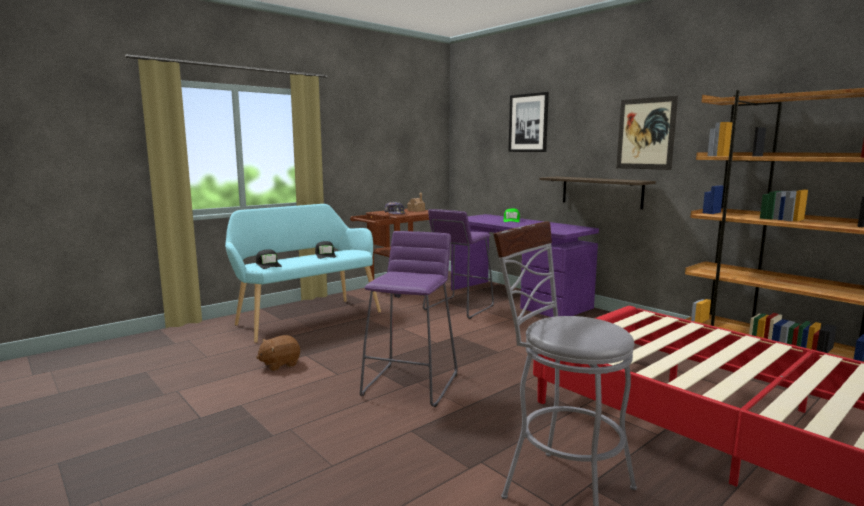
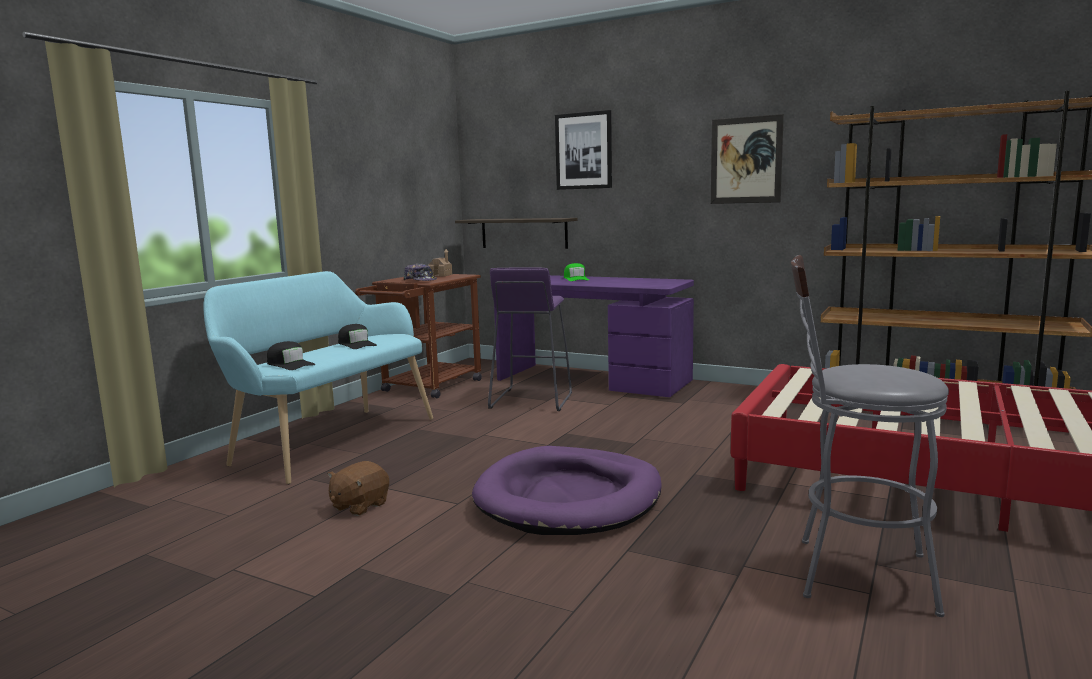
camera: 20 degrees left, 0 degrees up
(411, 384) = (569, 498): purple stool -> purple dog bed
(601, 192) = (692, 234): shelf -> shelf (524, 233)

